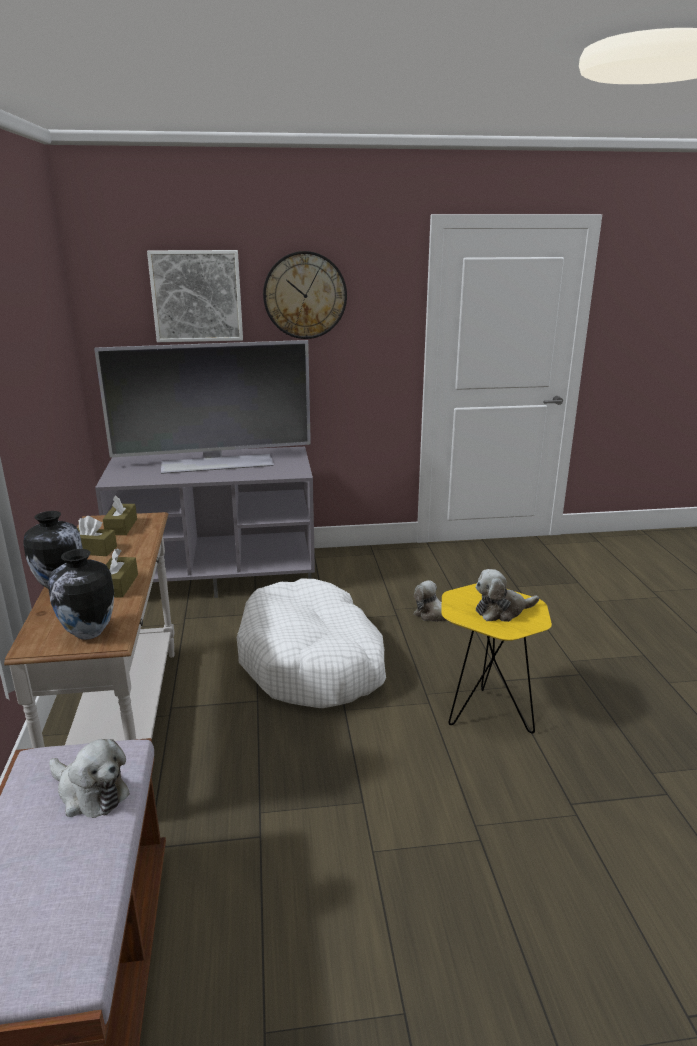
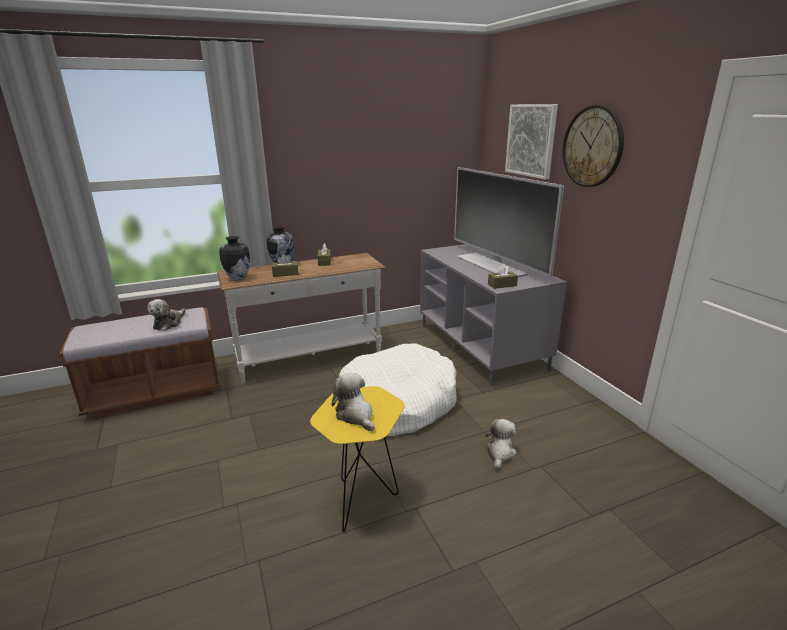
camera: 75 degrees right, 0 degrees up
(121, 527) = (356, 261): brown tissue box -> brown tissue box (502, 285)

